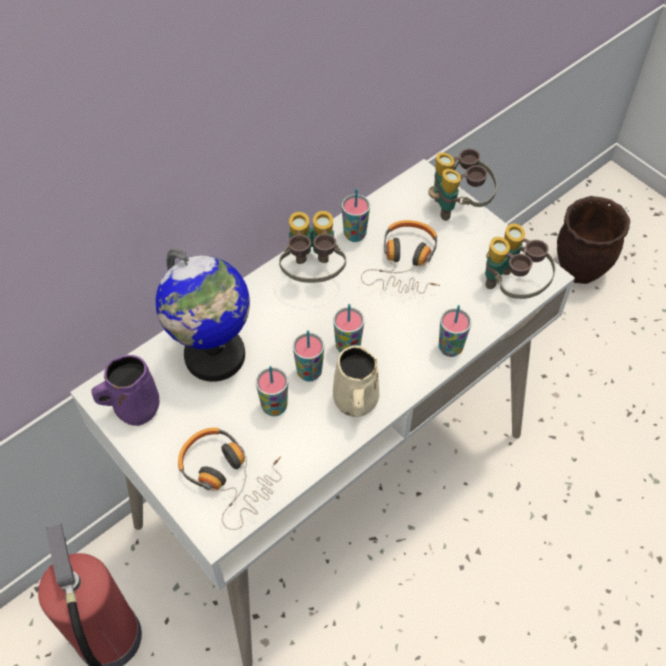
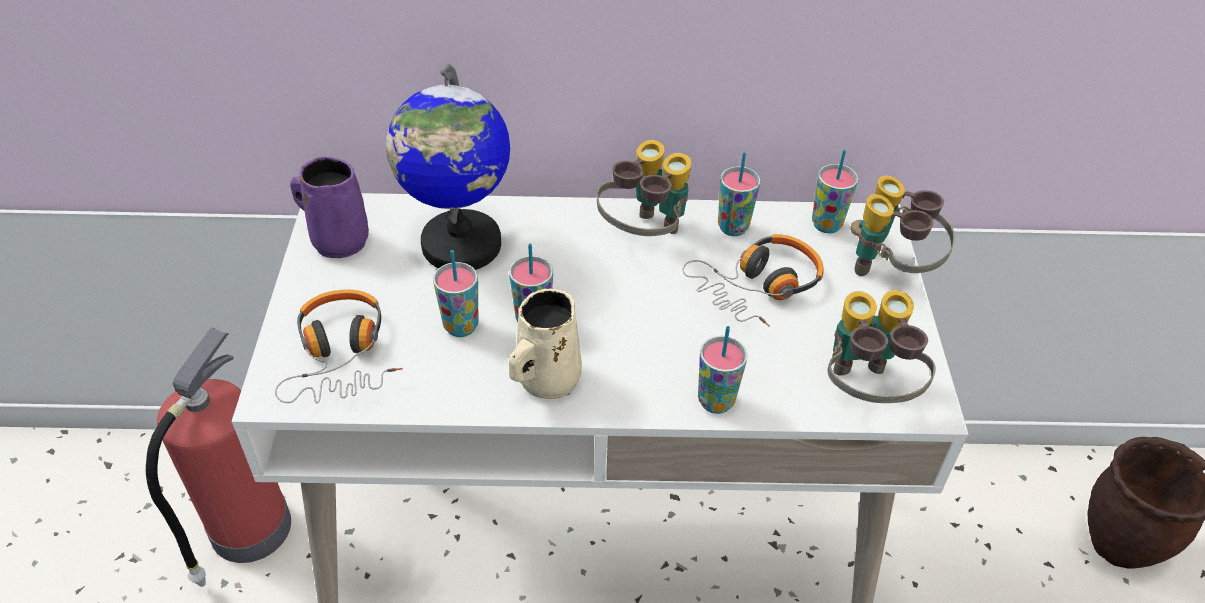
camera: 40 degrees right, 10 degrees down
(348, 347) = (601, 324): cup -> cup (826, 225)

